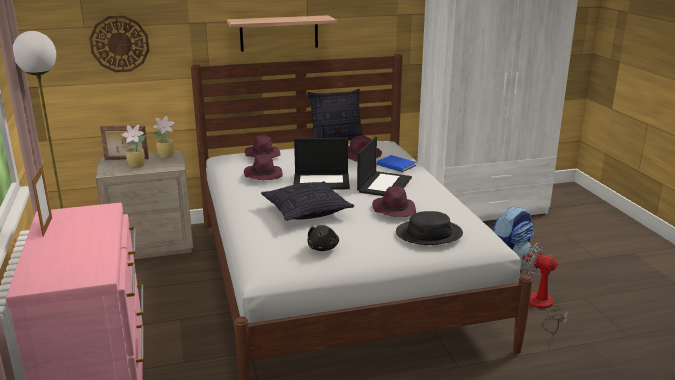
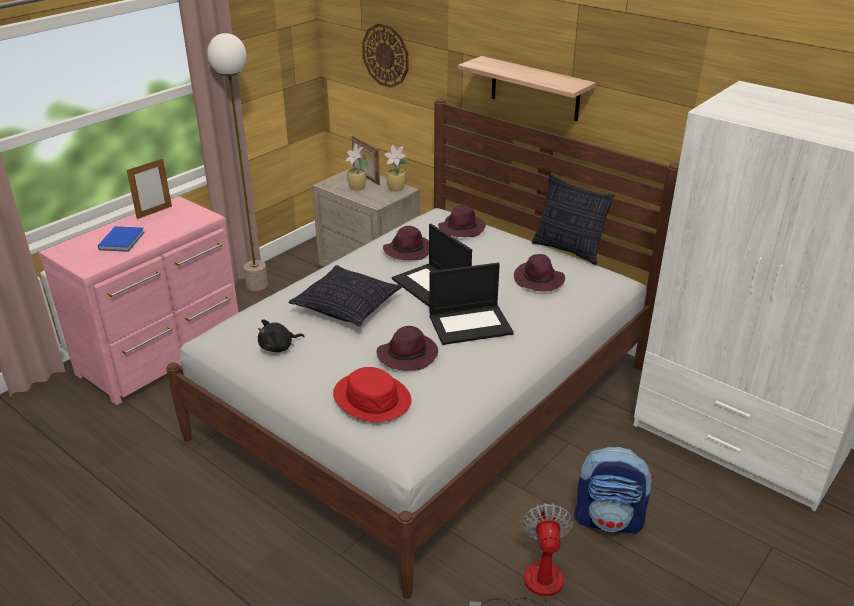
camera: 55 degrees right, 10 degrees up
(396, 165) = (542, 311): blue book -> blue book (123, 240)
(429, 233) = (372, 398): black hat -> red hat

